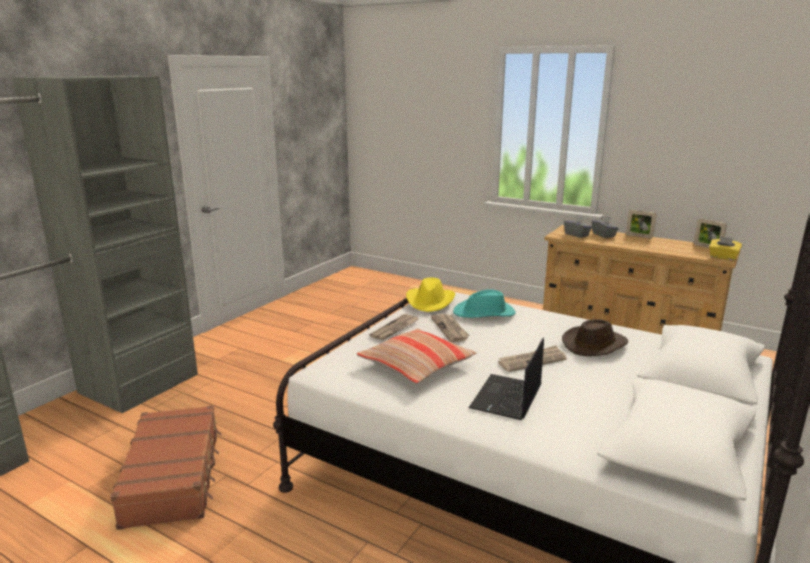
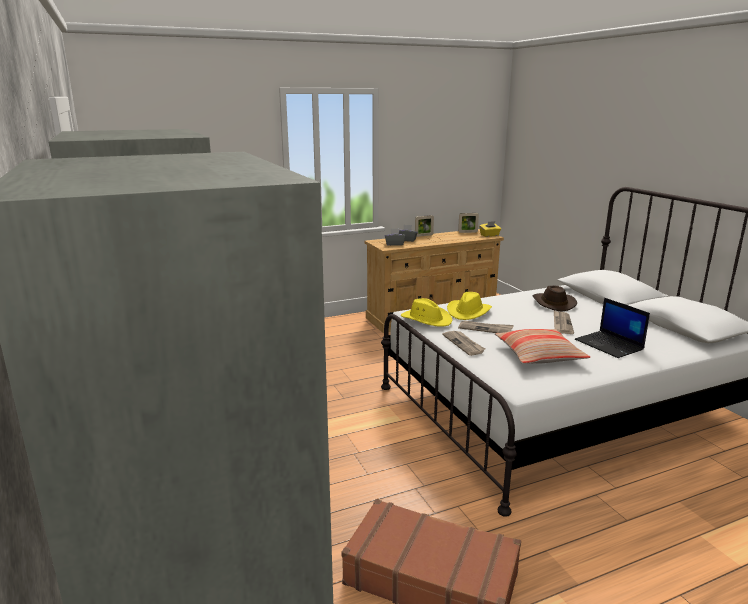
camera: 55 degrees left, 0 degrees up
(484, 313) = (468, 312): turquoise hat -> yellow hat

